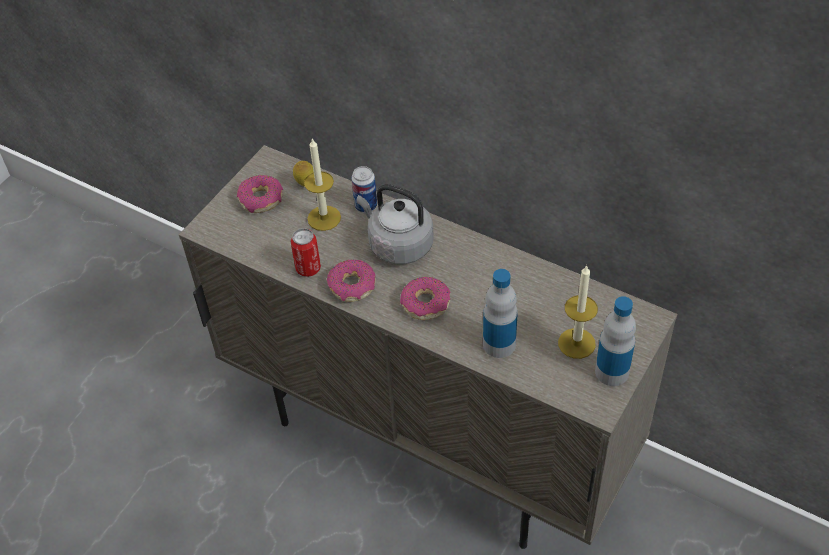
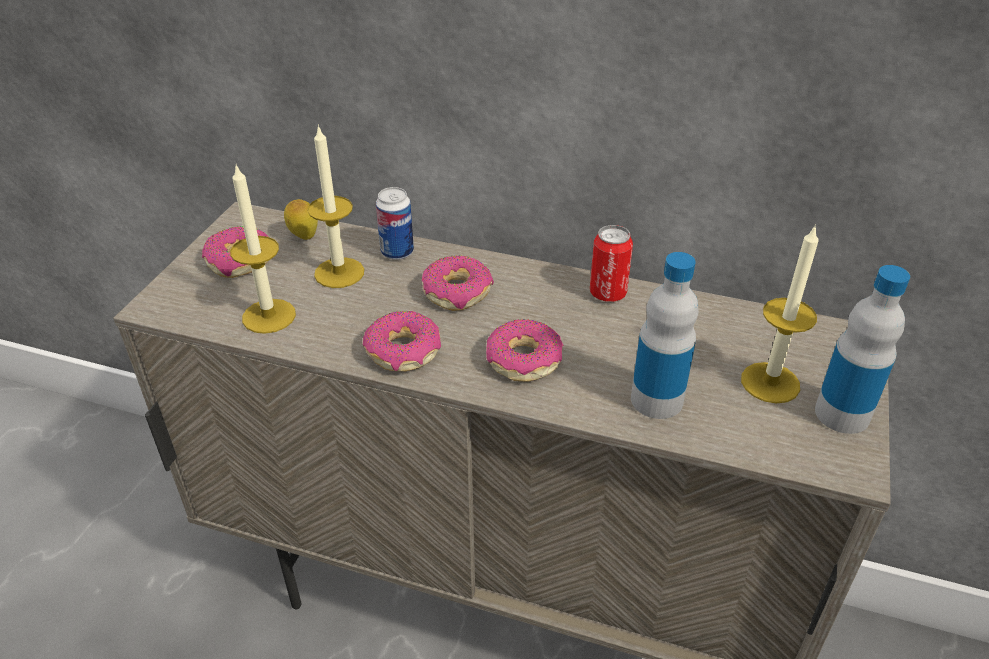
camera: 15 degrees left, 10 degrees down
(274, 247) = (269, 316): none -> candle
(308, 268) = (328, 337): can -> can (607, 293)
(398, 245) = (457, 292): grey kettle -> donut

